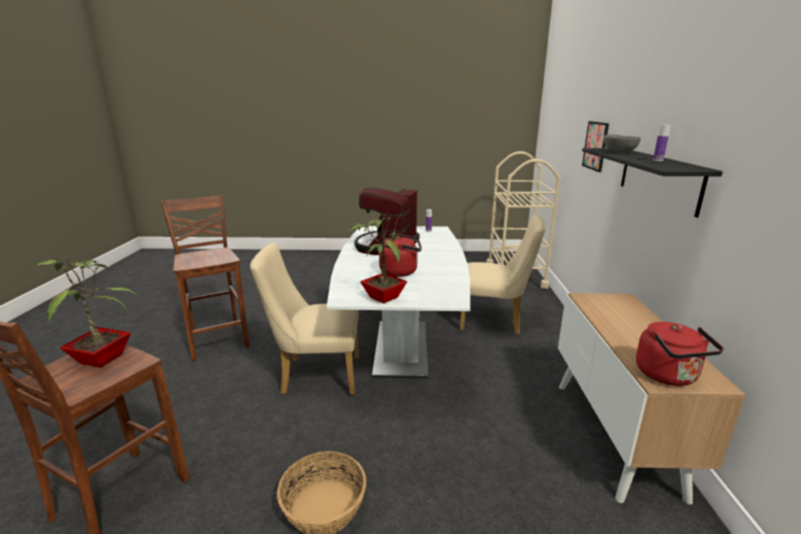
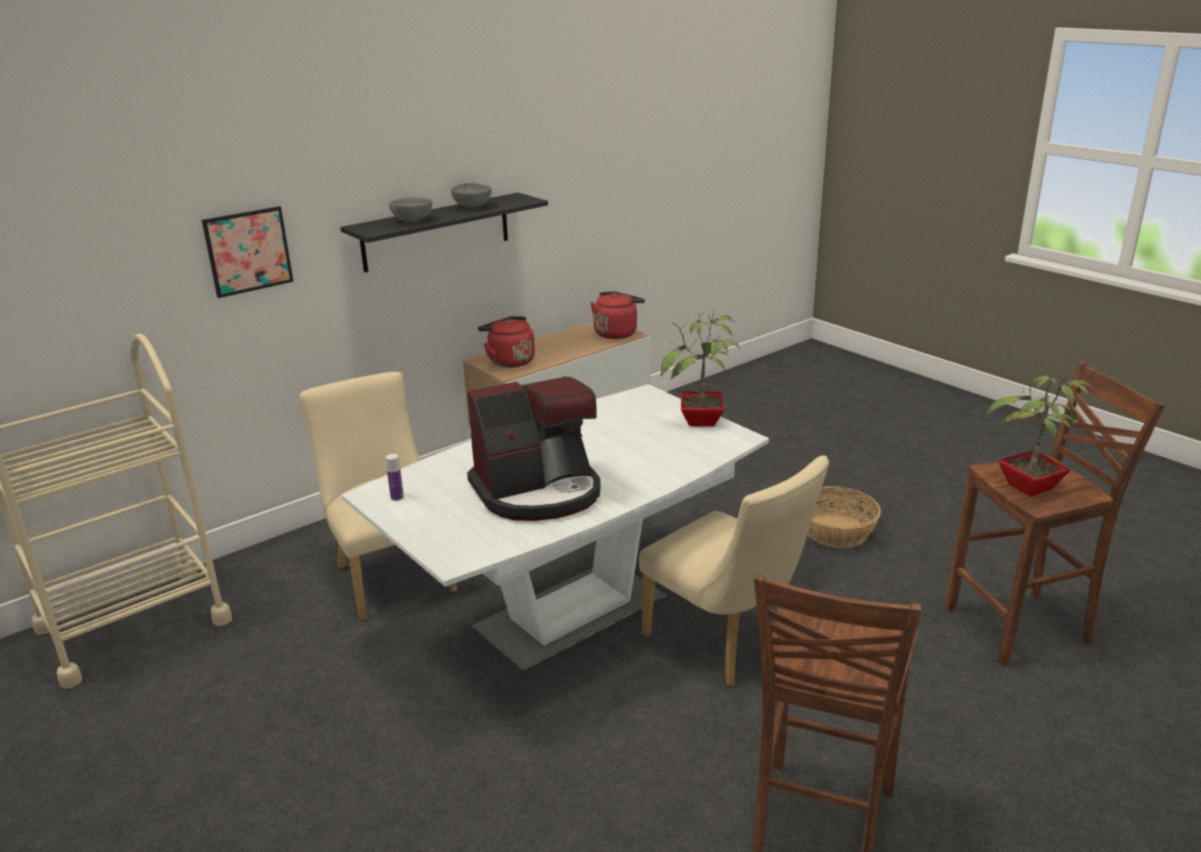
camera: 130 degrees left, 5 degrees up
(401, 271) = (619, 442): red kettle -> red kettle (509, 361)
(658, 160) = (473, 206): bottle -> grey bowl

